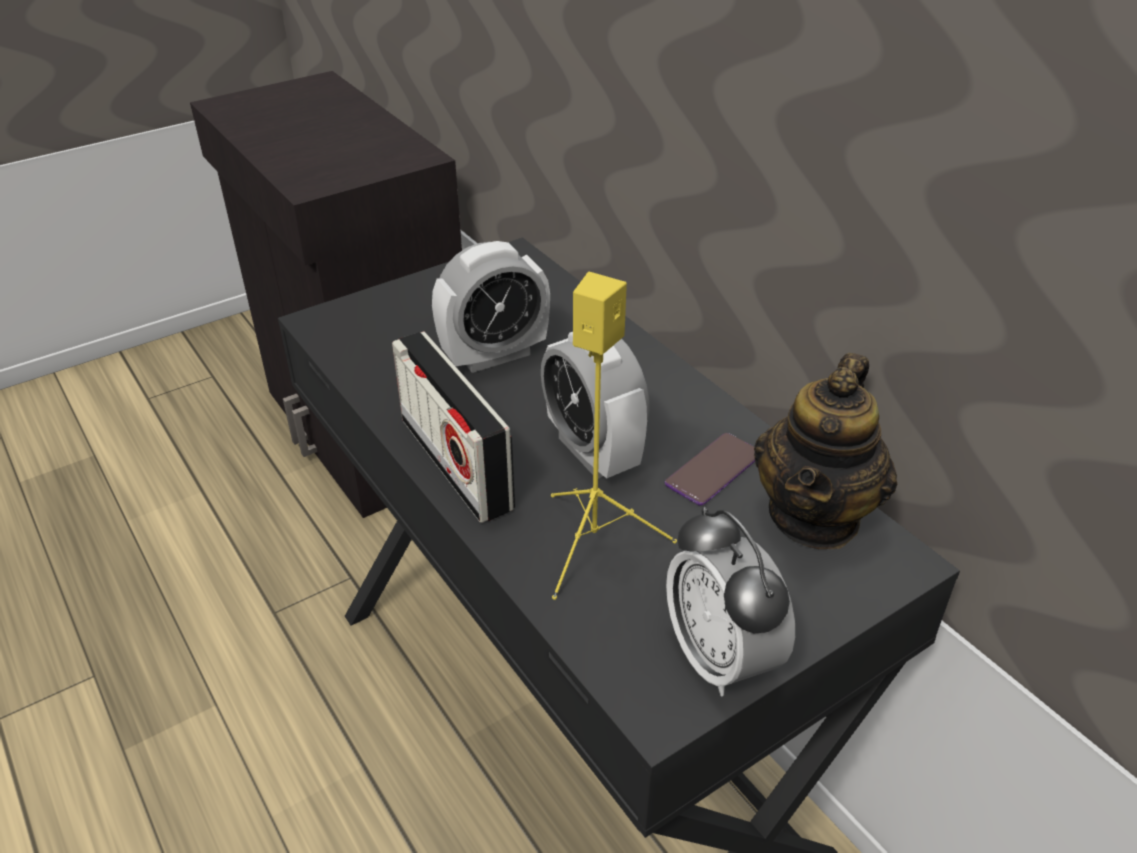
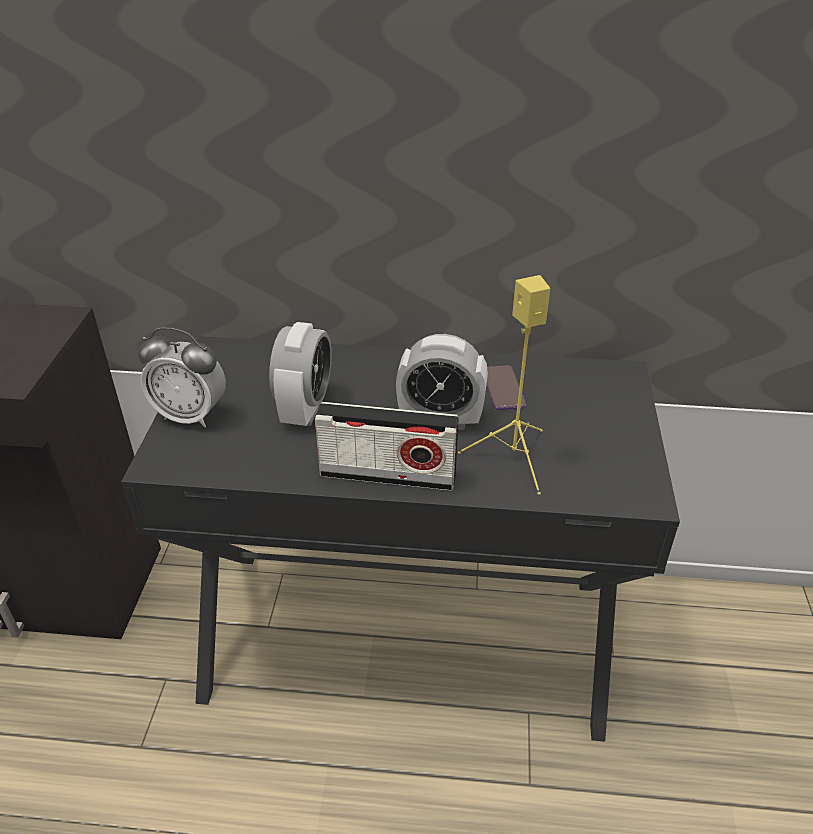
camera: 50 degrees left, 0 degrees up
(720, 658) = (633, 461): alarm clock -> alarm clock (190, 415)
(815, 516) = (570, 378): teapot -> none

